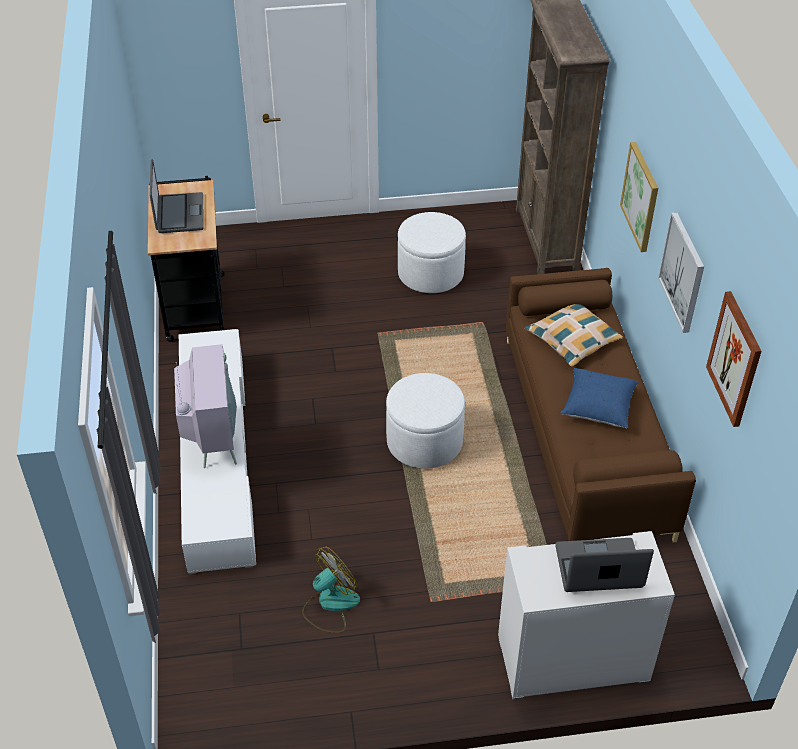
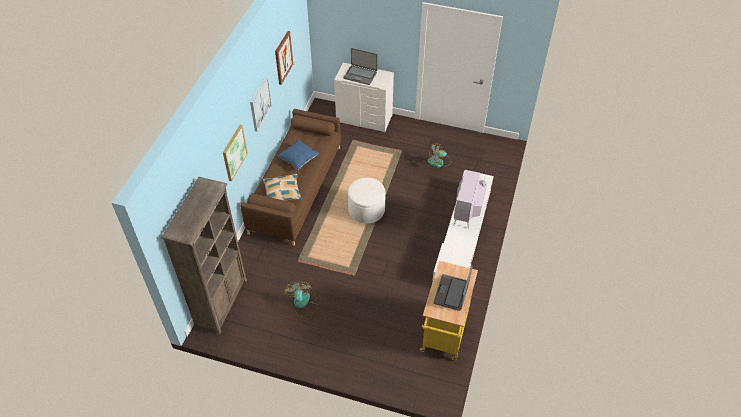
camera: 155 degrees left, 5 degrees up
(195, 302) = (444, 335): black cart -> yellow cart
(430, 273) = (302, 304): white ottoman -> fan

